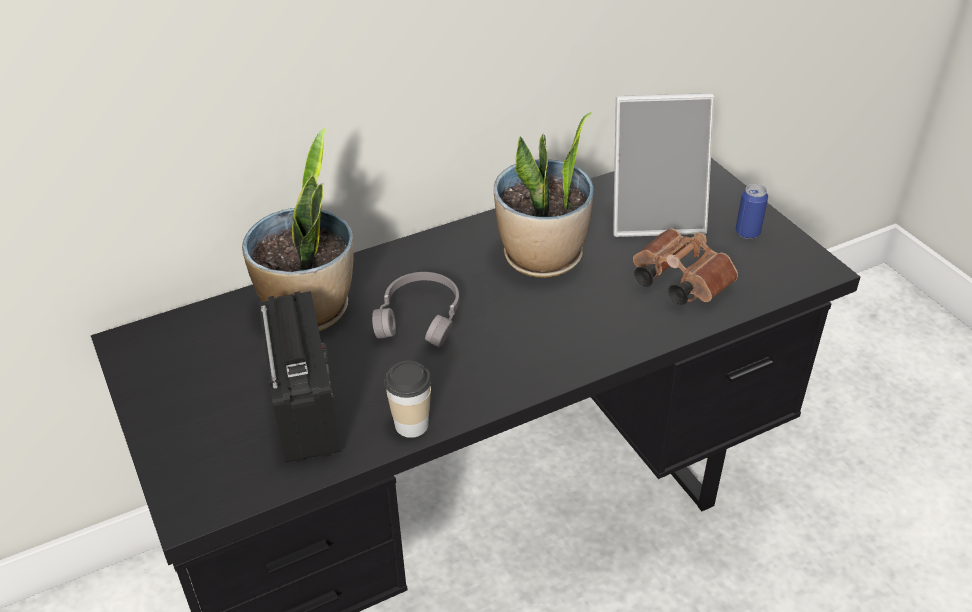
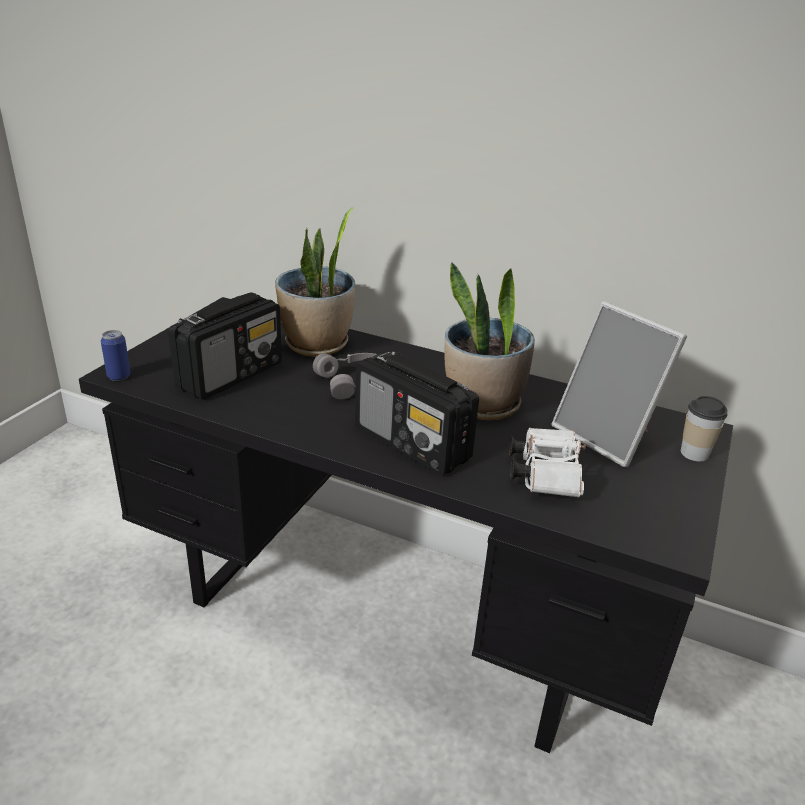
camera: 50 degrees right, 10 degrees down
(411, 424) = (253, 416): cup -> cup (694, 453)
(566, 335) = (412, 444): none -> radio
(677, 281) = (544, 474): brown binoculars -> white binoculars
(747, 232) = (663, 490): can -> can (119, 376)

